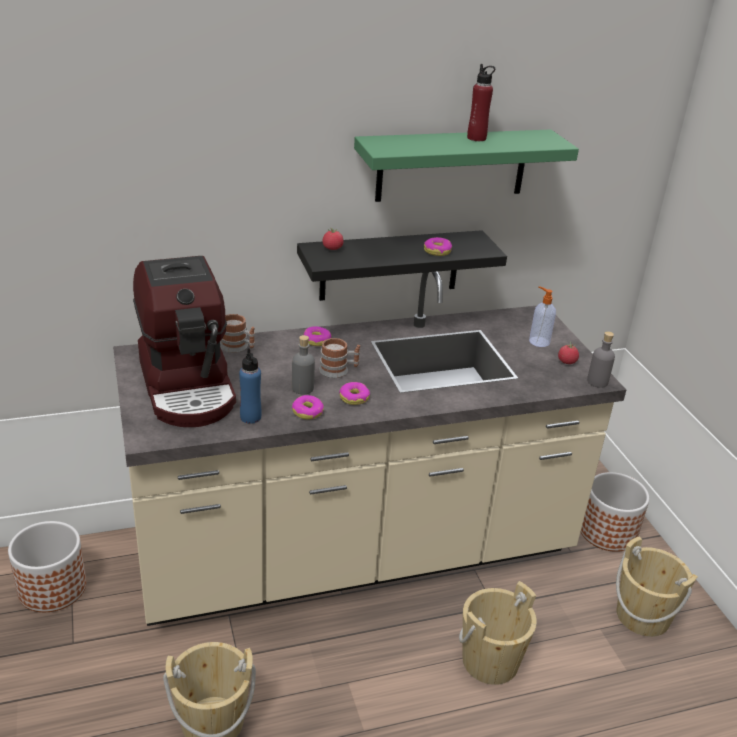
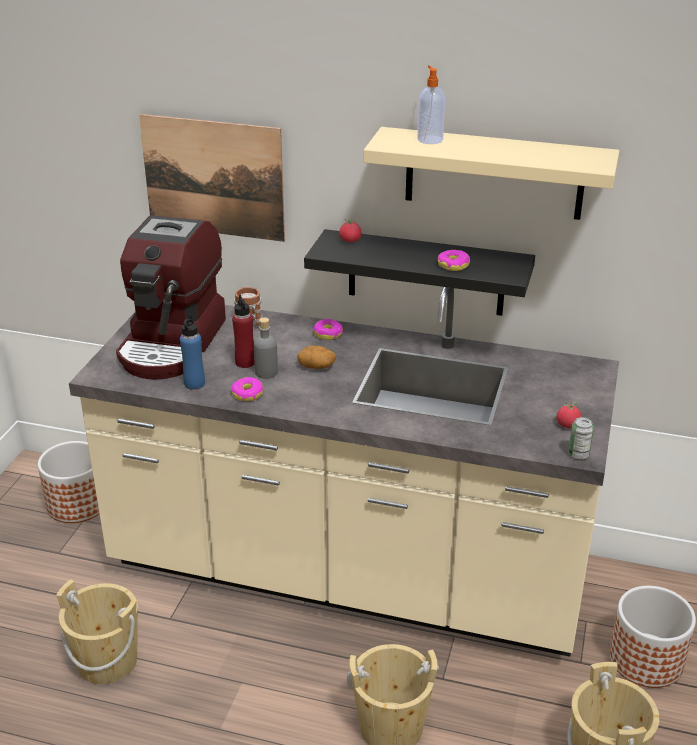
camera: 35 degrees right, 0 degrees up
(182, 212) = (213, 178): none -> picture
(338, 370) = (317, 366): mug -> potato
(354, 397) = (303, 394): donut -> none
(452, 165) = (494, 173): green shelf -> beige shelf
(476, 138) = (508, 146): red bottle -> red bottle (245, 362)
(538, 341) = (560, 395): soap dispenser -> soap dispenser (429, 139)
(597, 381) = (578, 454): grey bottle -> can

